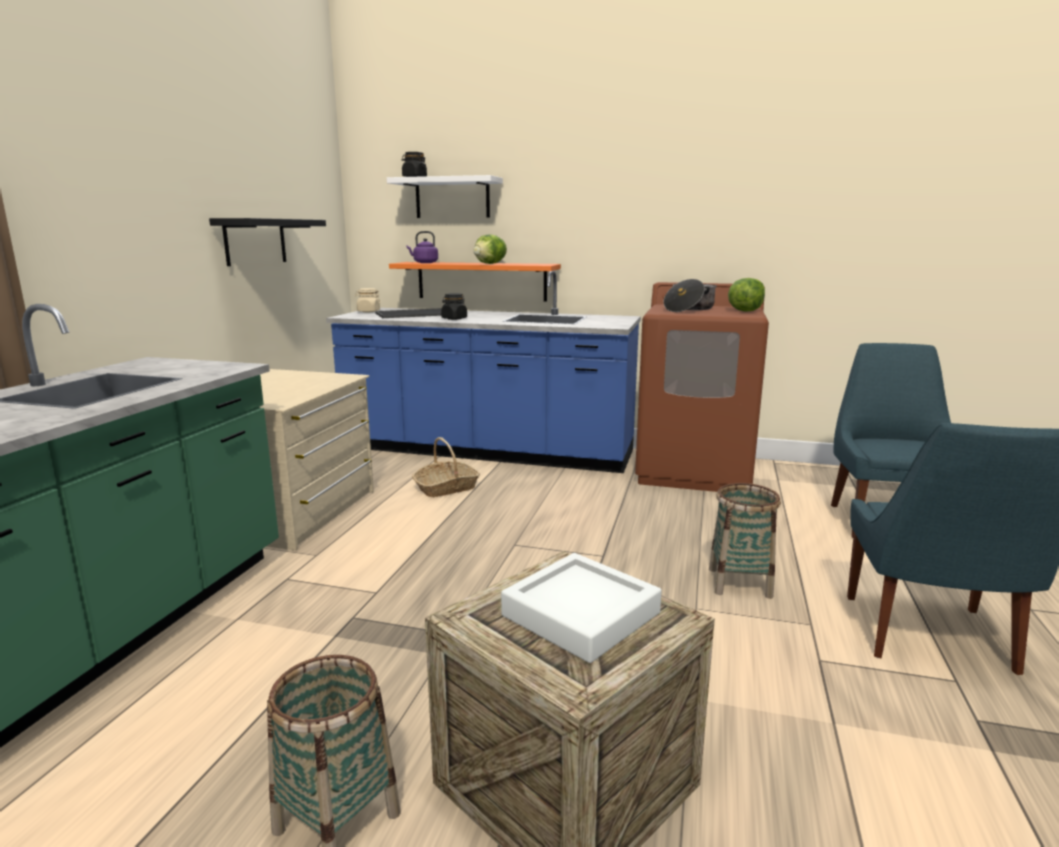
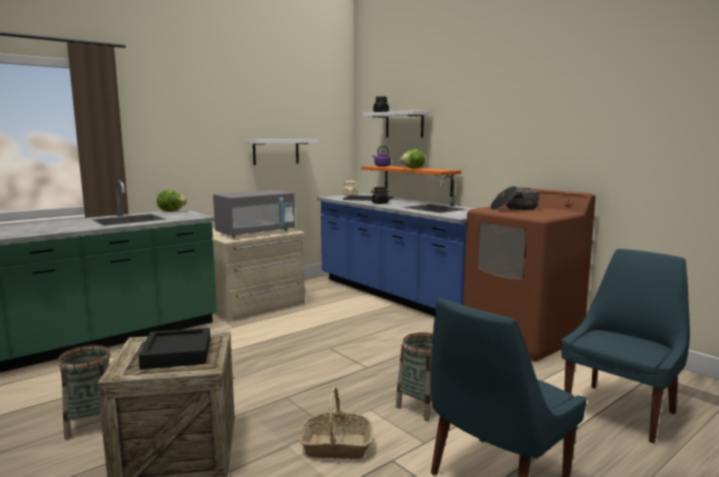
camera: 35 degrees right, 5 degrees down
(255, 241) = (276, 151): black shelf -> white shelf
(292, 386) = (256, 233): none -> grey microwave
(446, 488) = (343, 310): basket -> basket (336, 446)
(581, 614) = (177, 354): white tray -> black tray
(745, 311) = (551, 213): lettuce -> lettuce (171, 211)

